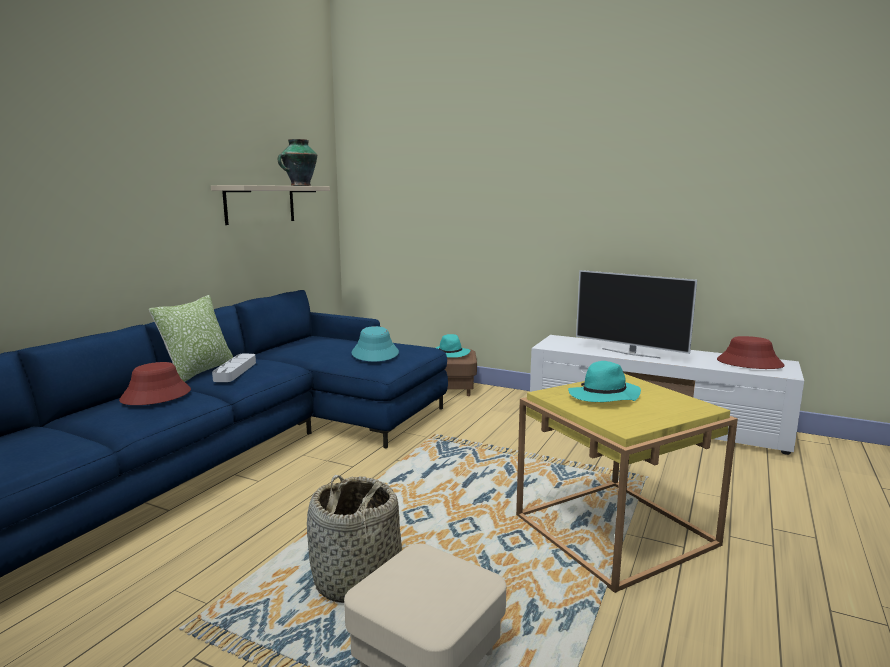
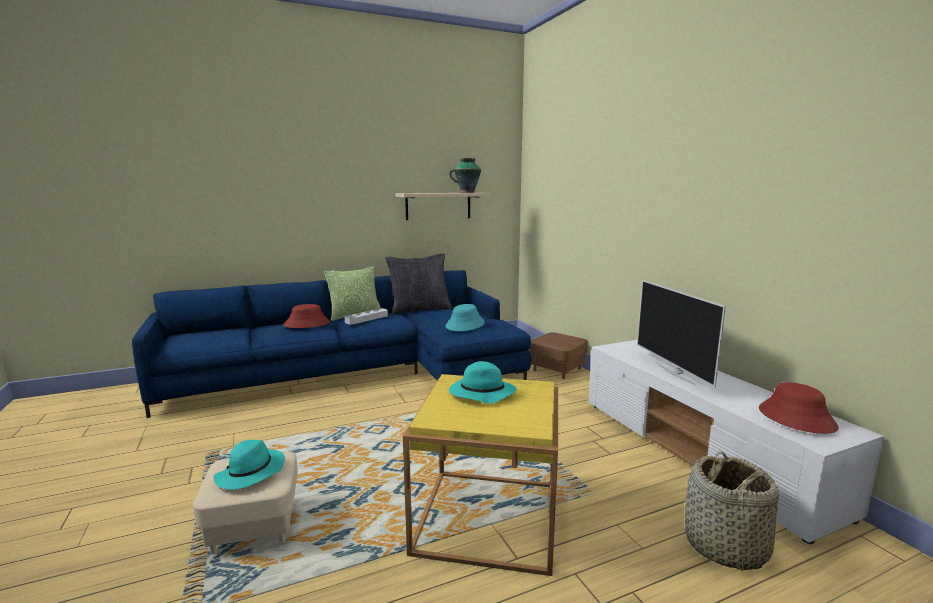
camera: 40 degrees right, 0 degrees up
(272, 349) = (419, 309): none -> black pillow
(357, 581) = (298, 467): basket -> basket (724, 546)
(451, 354) = (558, 340): turquoise hat -> turquoise hat (250, 473)

